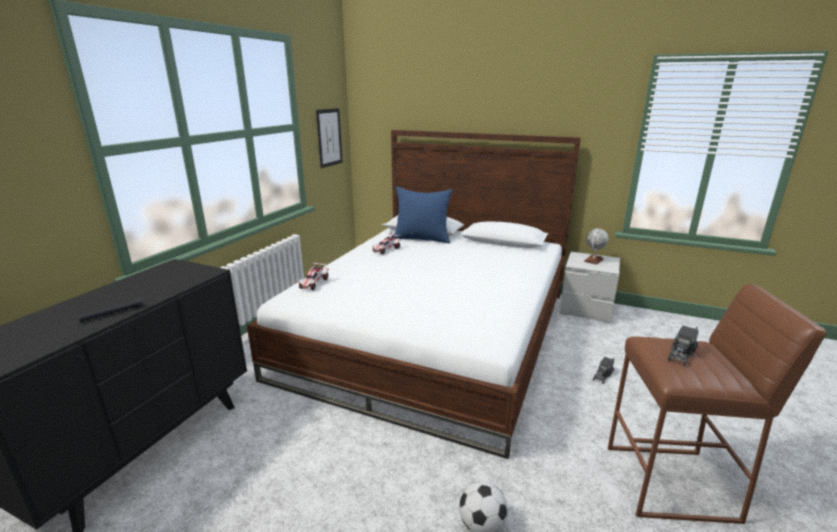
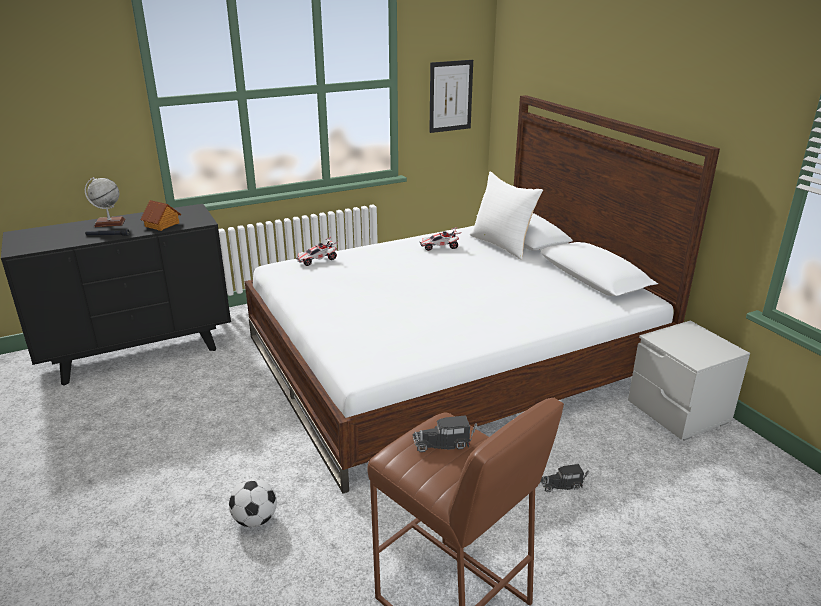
camera: 40 degrees right, 5 degrees up
(166, 286) = (162, 225): none -> toy house
(422, 238) = (502, 245): blue pillow -> white pillow
(593, 260) = (697, 342): globe -> globe (109, 223)

